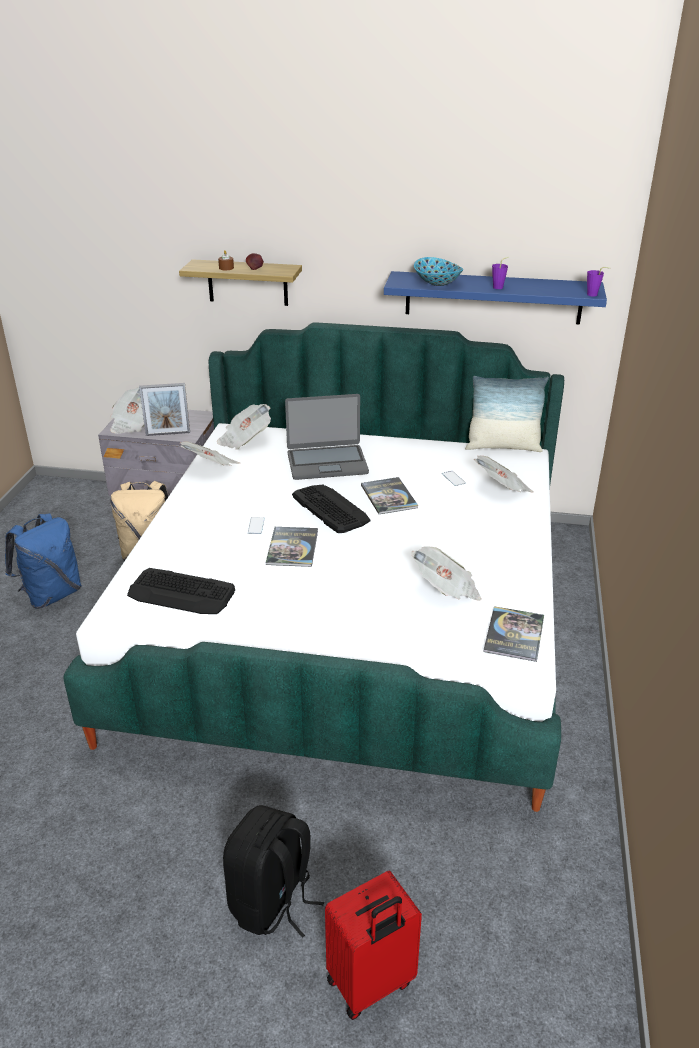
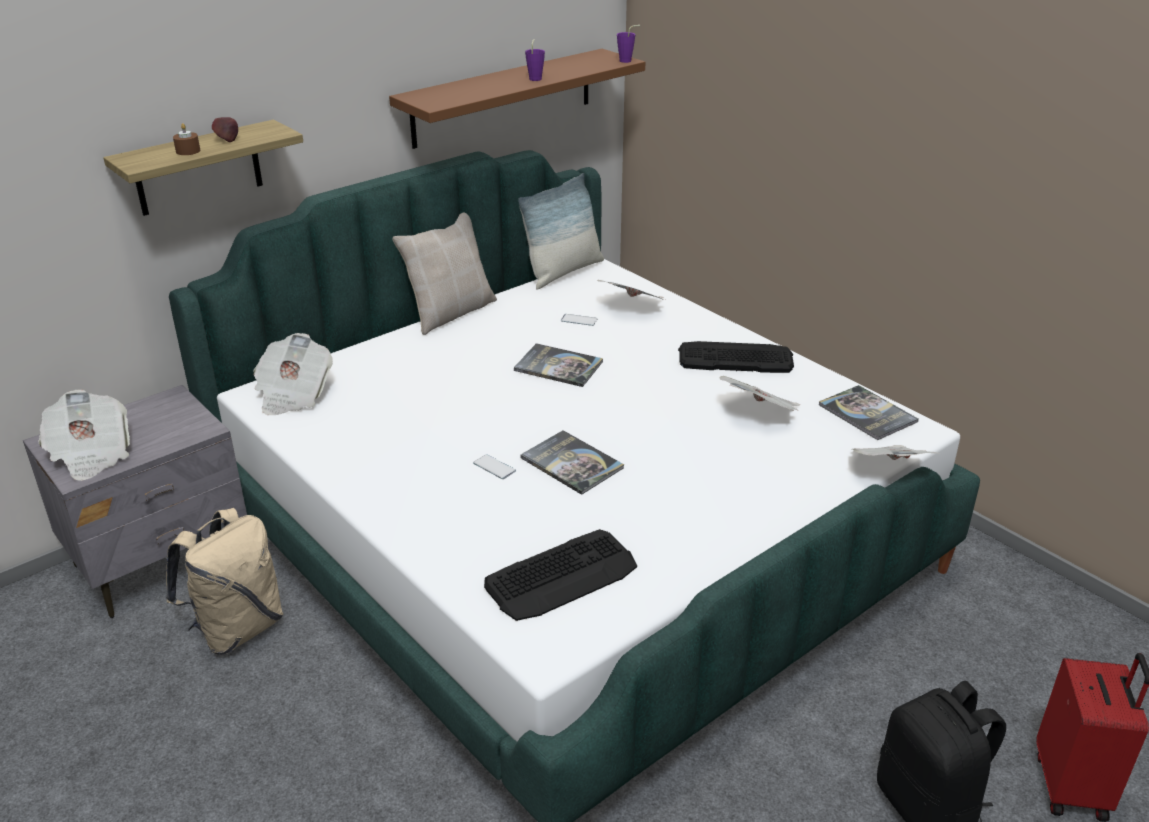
camera: 50 degrees left, 0 degrees up
(51, 595) = (185, 763): blue backpack -> none
(168, 434) = (169, 440): picture frame -> none
(211, 467) = (317, 442): newspaper -> newspaper (890, 470)
(327, 463) = (435, 369): laptop -> none
(330, 508) = (530, 408): keyboard -> keyboard (735, 358)
(392, 438) = (450, 312): none -> beige pillow
(437, 282) = (469, 92): bowl -> none
(493, 297) = (503, 97): blue shelf -> brown shelf

